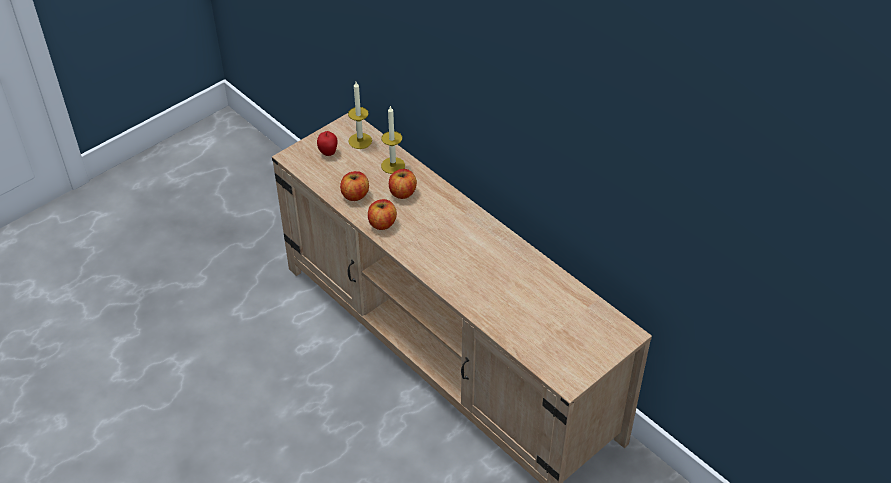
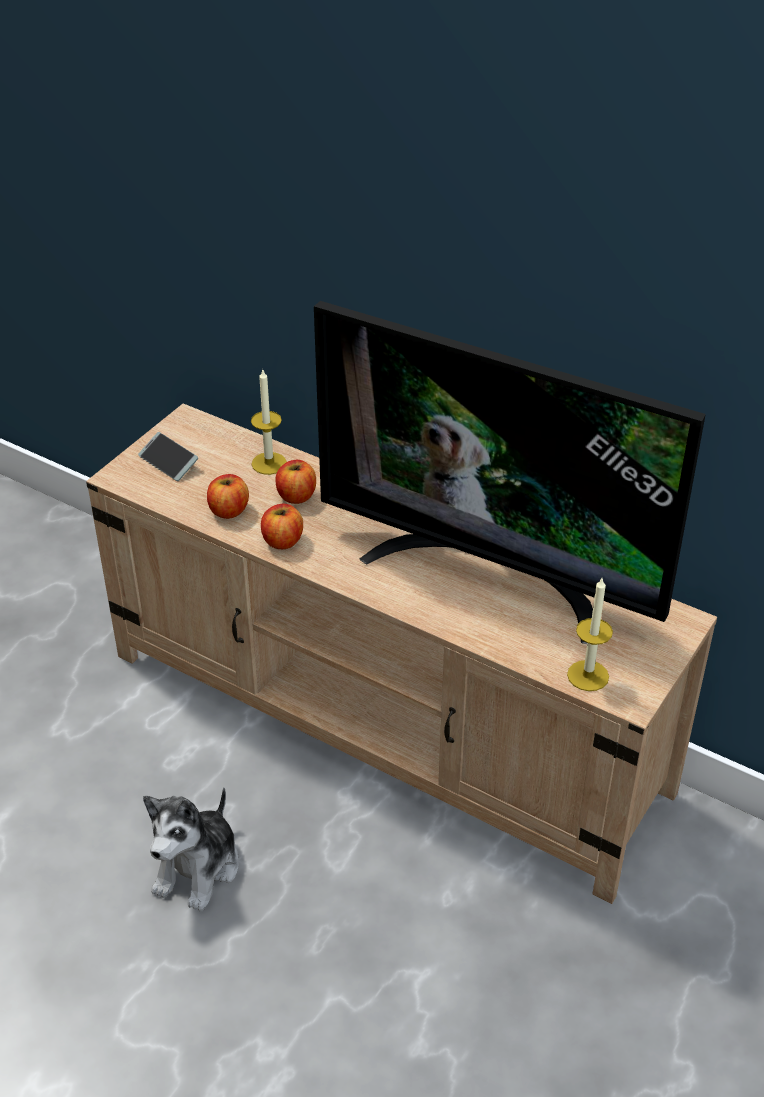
camera: 15 degrees left, 5 degrees down
(296, 423) = (198, 868): none -> plush toy
(328, 152) = (168, 462): apple -> phone
(360, 141) = (209, 440): candle -> candle (588, 675)
(511, 274) = (492, 573): none -> television

